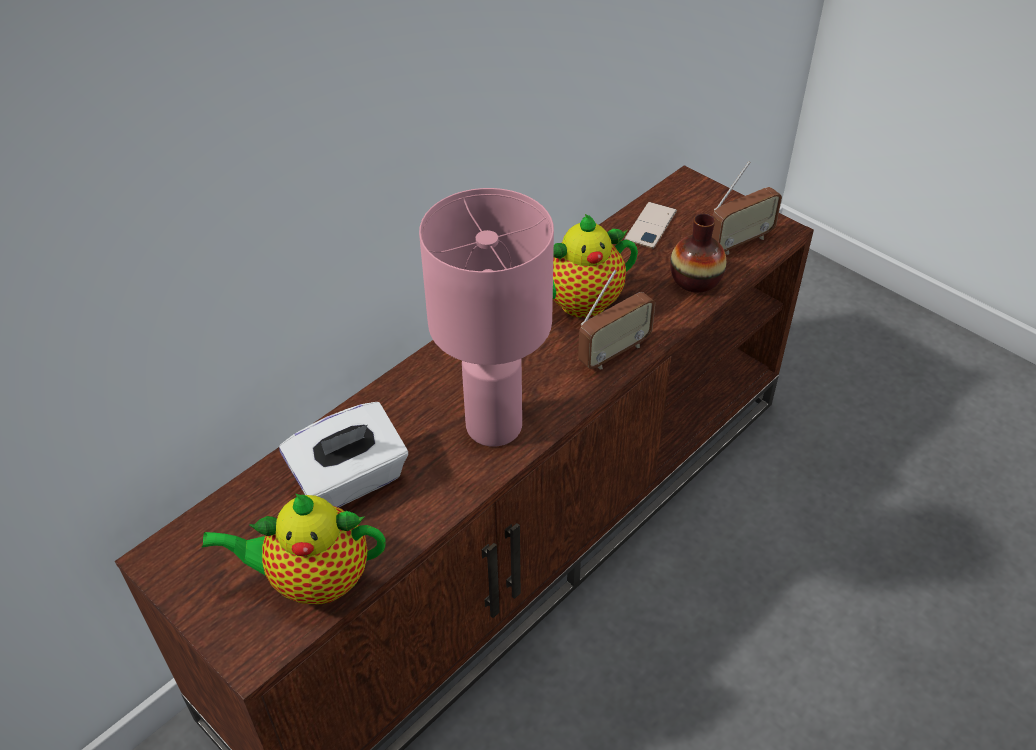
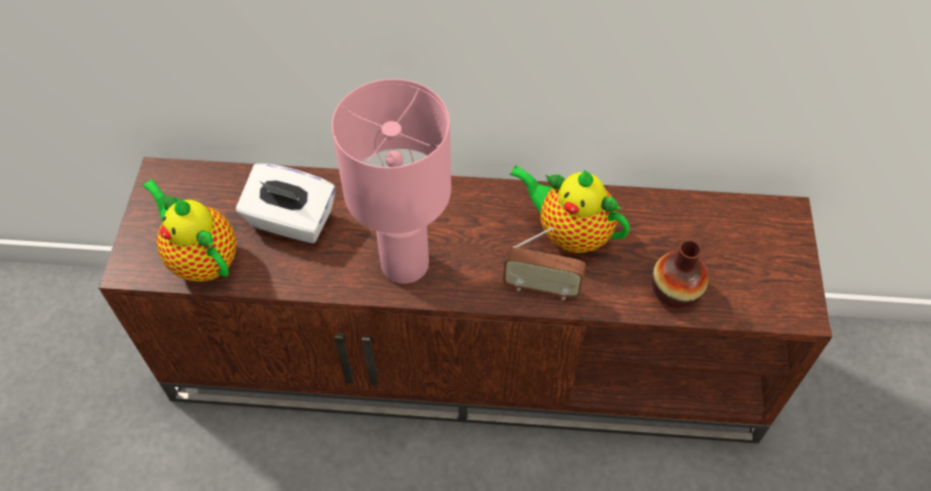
camera: 50 degrees right, 10 degrees up
(650, 226) = (706, 222): phone -> none
(740, 242) = (754, 293): radio -> none

